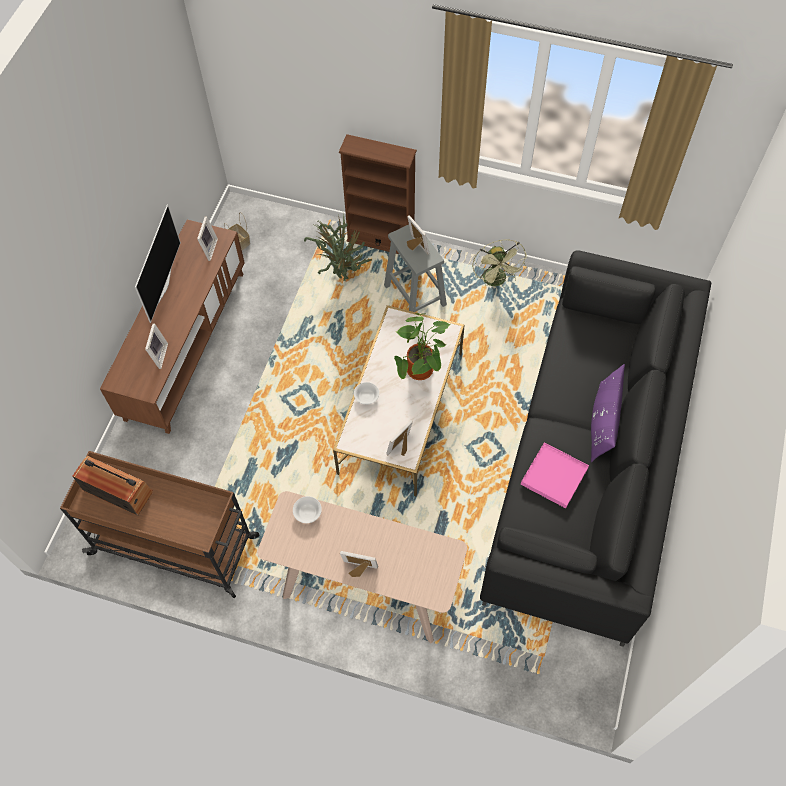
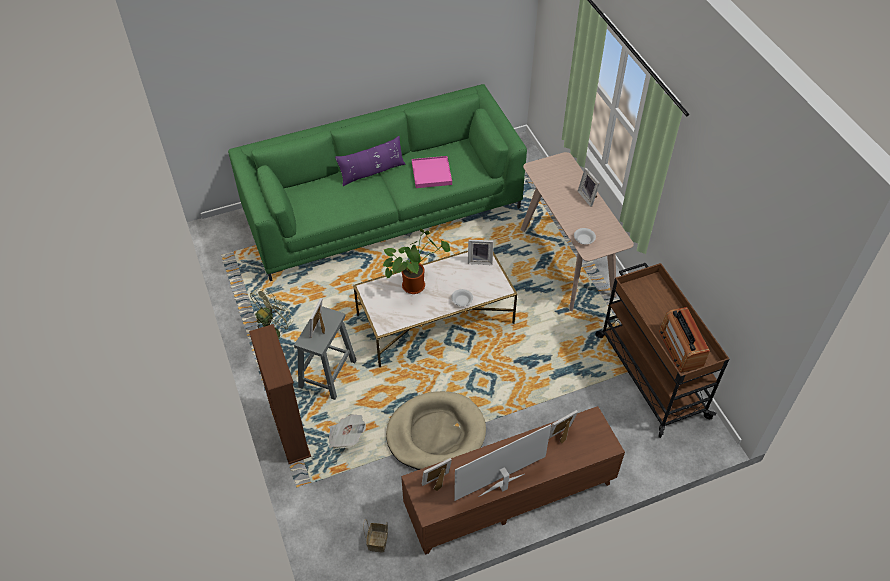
camera: 130 degrees left, 10 degrees down
(286, 333) = (436, 433): none -> beige dog bed
(342, 273) = (346, 437): potted plant -> newspaper
(588, 463) = (382, 209): black sofa -> green sofa

